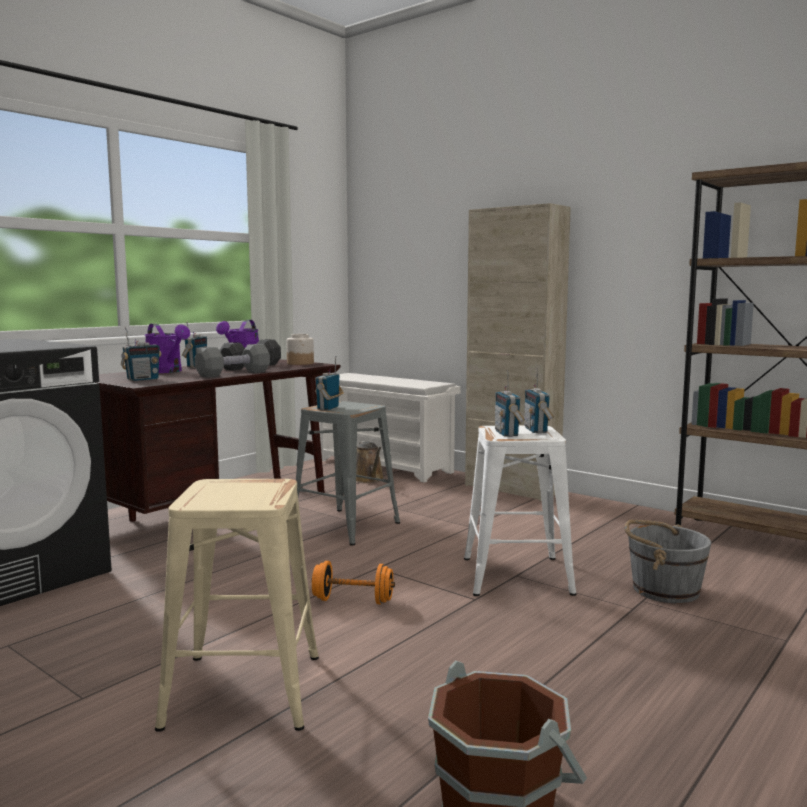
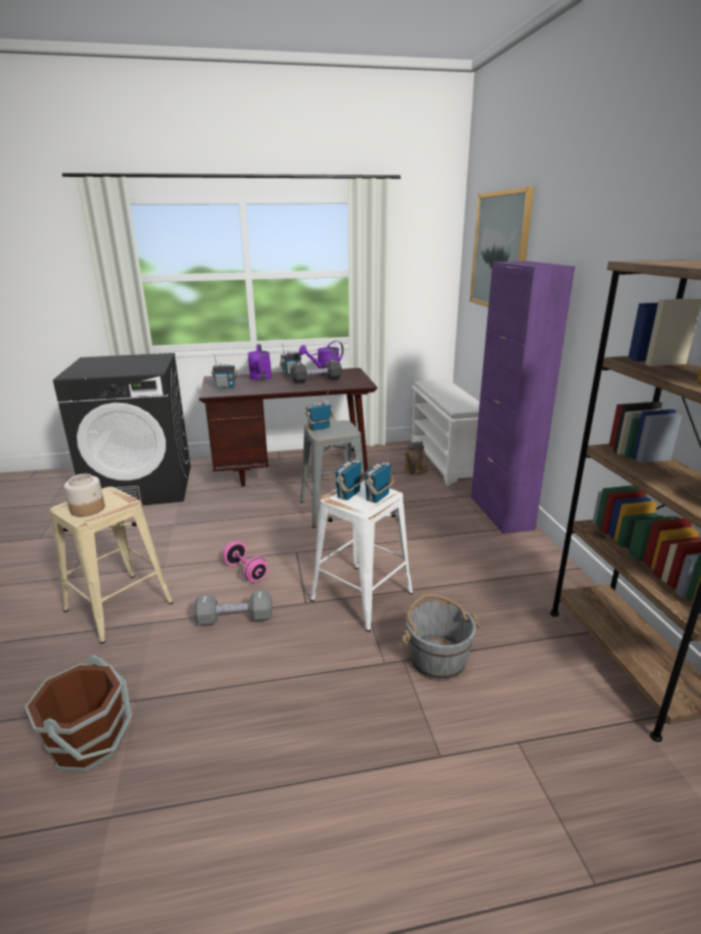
camera: 40 degrees right, 15 degrees up
(233, 374) = (283, 389): grey dumbbell -> grey dumbbell (235, 619)
(300, 363) = (357, 380): jar -> jar (88, 509)
(353, 600) = (246, 571): orange dumbbell -> pink dumbbell
(430, 212) = (500, 251): none -> picture
(511, 489) = (500, 513): beige cabinet -> purple cabinet

